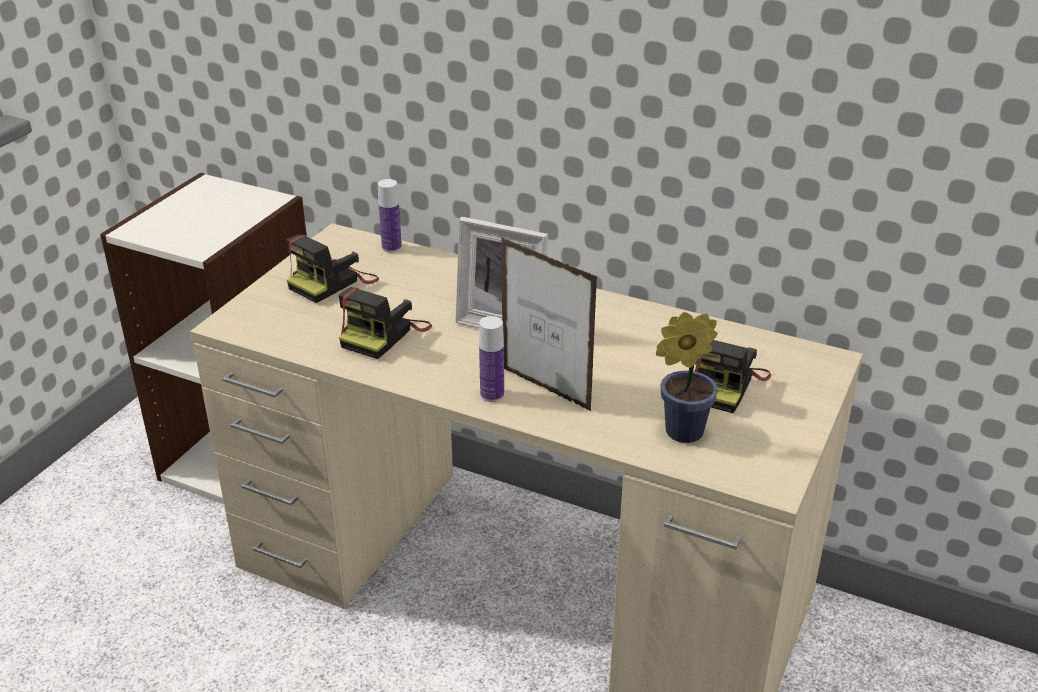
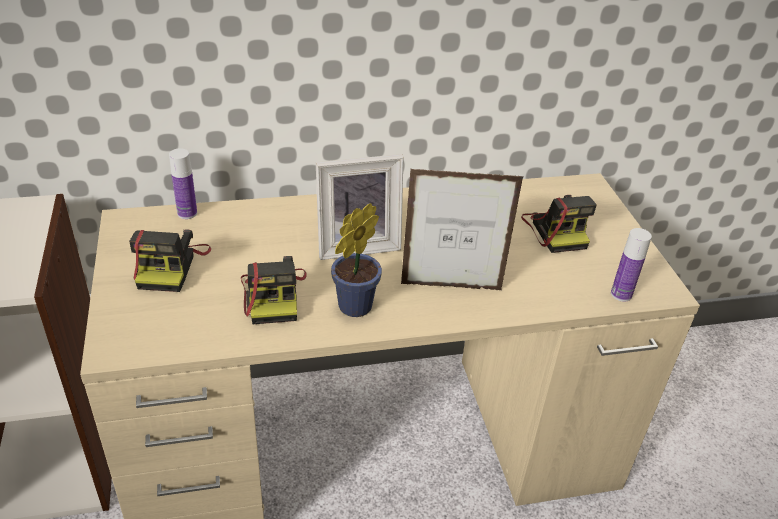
camera: 40 degrees left, 5 degrees up
(492, 395) = (420, 310): bottle -> bottle (621, 294)
(679, 432) = (571, 279): potted plant -> potted plant (351, 308)

